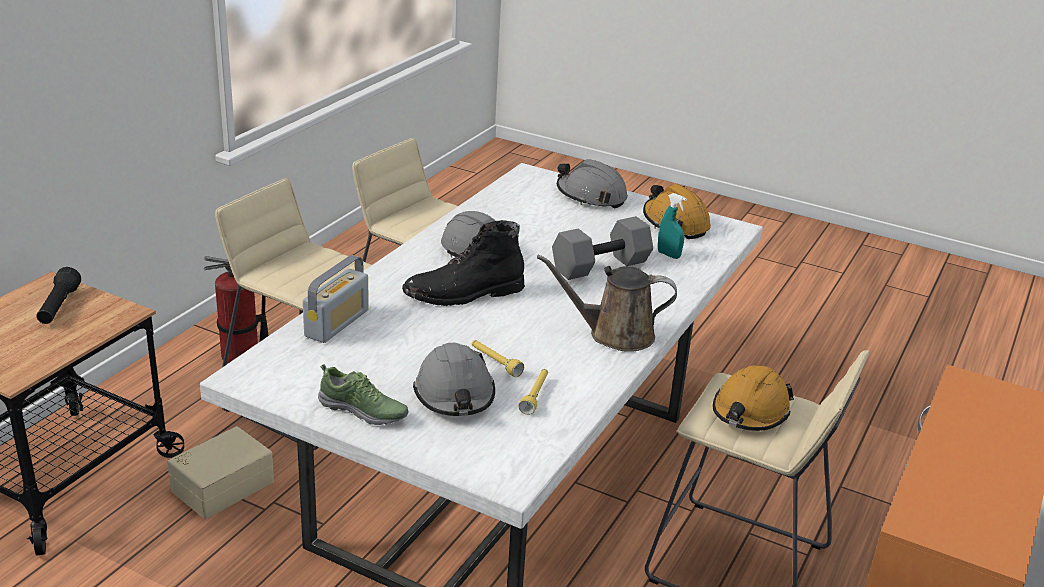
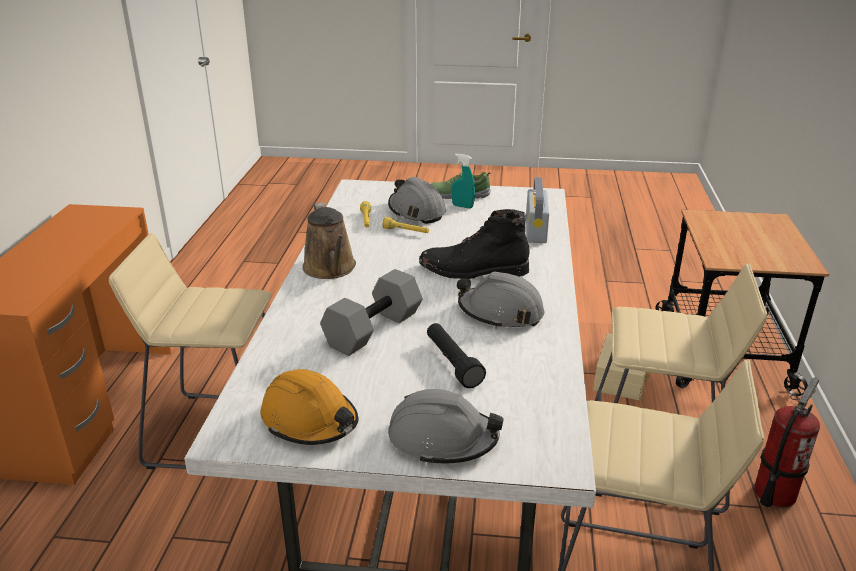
camera: 160 degrees right, 0 degrees up
(58, 307) = (764, 253): black flashlight -> black flashlight (452, 363)
(464, 294) = (472, 271): black boot -> black boot turned 135 degrees counterclockwise
(614, 334) = (331, 269): brown watering can -> brown watering can turned 90 degrees clockwise
(668, 255) = (306, 364): turquoise spray bottle -> turquoise spray bottle (462, 206)
(750, 412) = (214, 307): orange hard hat -> none

